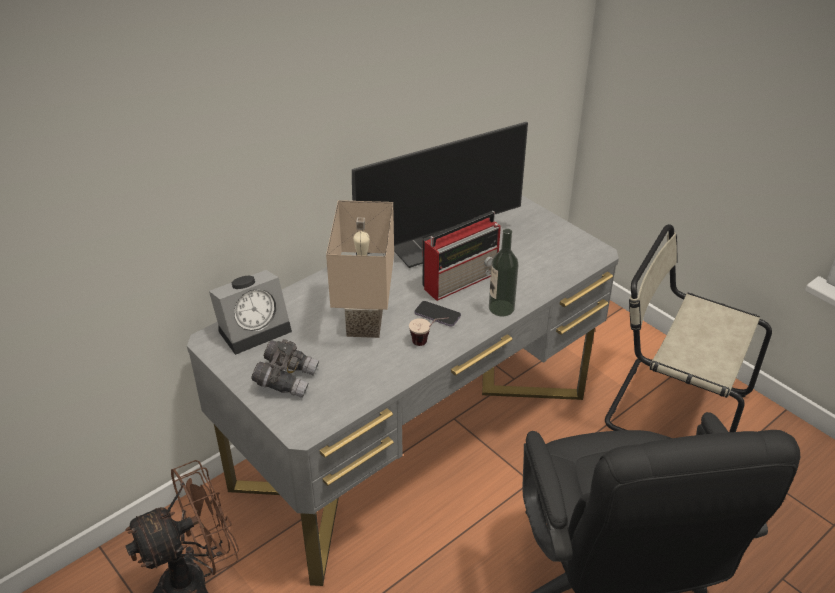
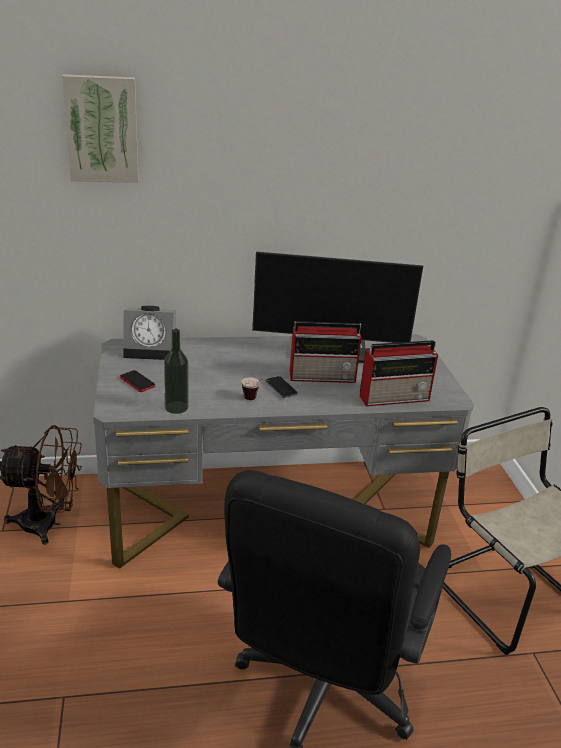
camera: 30 degrees right, 10 degrees down
(137, 85) = (102, 129): none -> picture
(286, 379) = (137, 382): grey binoculars -> phone
(368, 320) = (229, 373): beige table lamp -> none
(501, 308) = (333, 402): bottle -> bottle (176, 407)
(548, 274) = (395, 397): none -> radio

